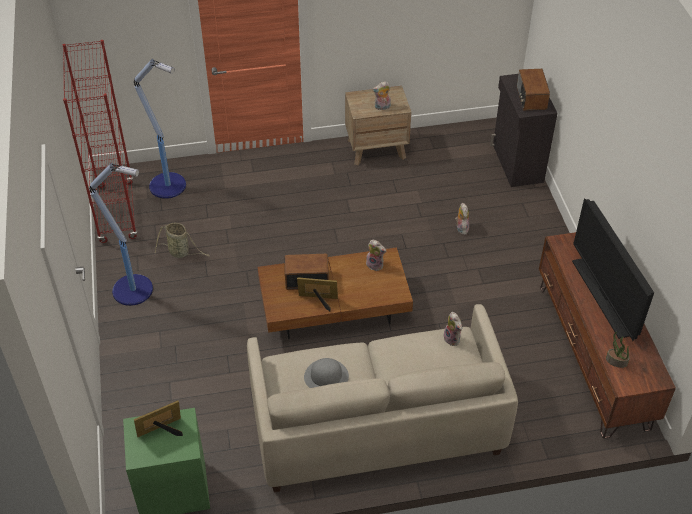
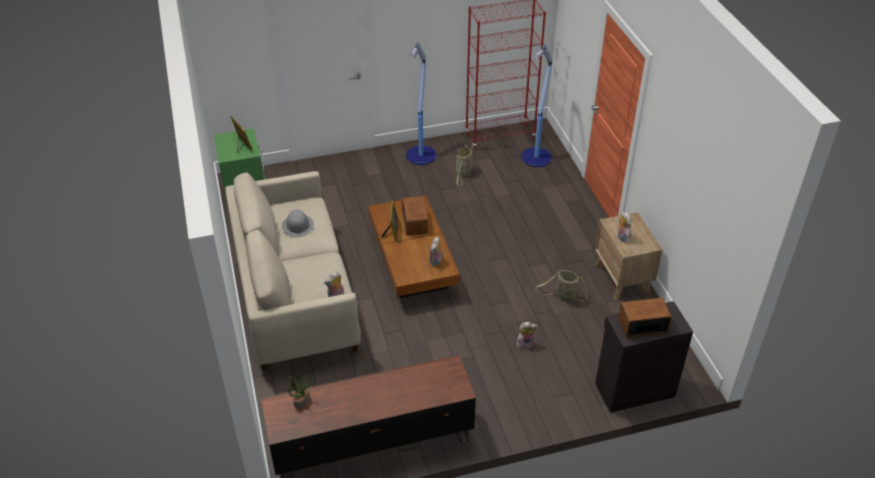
camera: 85 degrees right, 5 degrees down
(398, 192) = (564, 296): none -> basket
(603, 297) = (380, 396): television -> none

